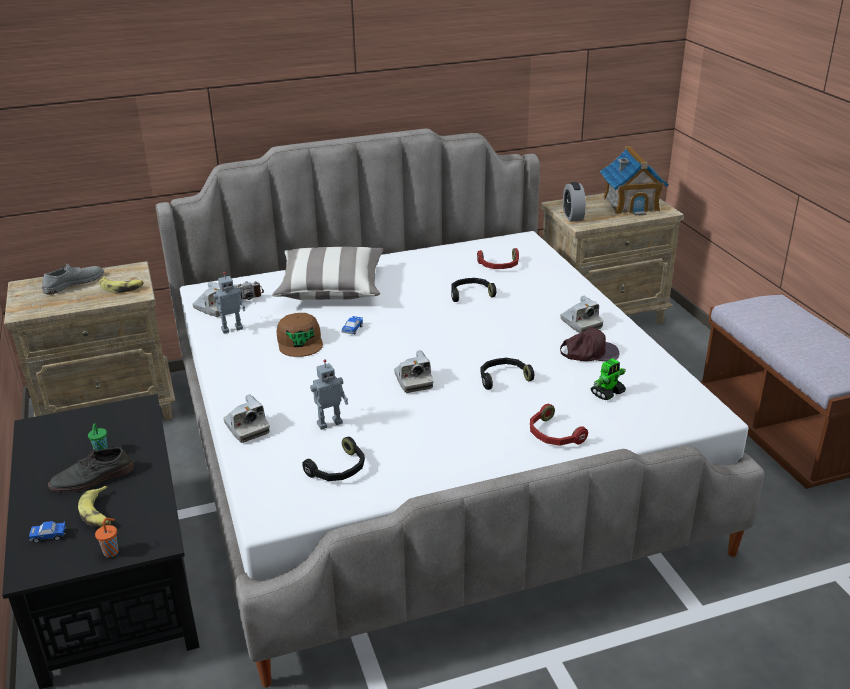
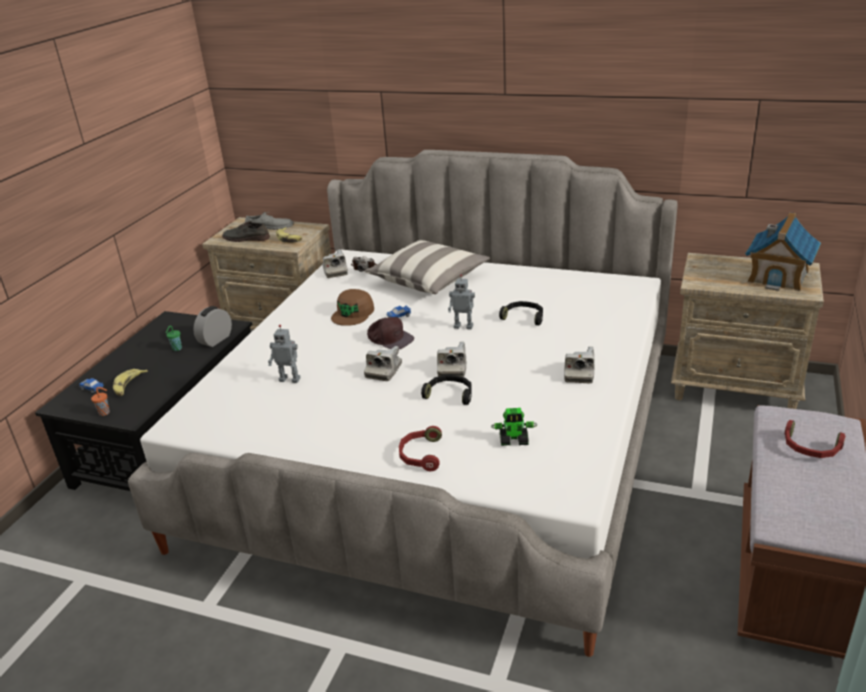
camera: 40 degrees right, 0 degrees up
(92, 478) = (152, 363): grey shoe -> grey shoe (246, 238)
(232, 328) = (326, 289): toy robot -> toy robot (463, 326)
(246, 428) = (240, 362): camera -> camera (452, 368)
(339, 470) = (250, 414): black headphones -> none
(499, 266) = (582, 300): red headphones -> red headphones (810, 448)
(573, 216) = (698, 273): alarm clock -> alarm clock (215, 340)
(589, 352) = (550, 400): brown cap -> brown cap (390, 338)

